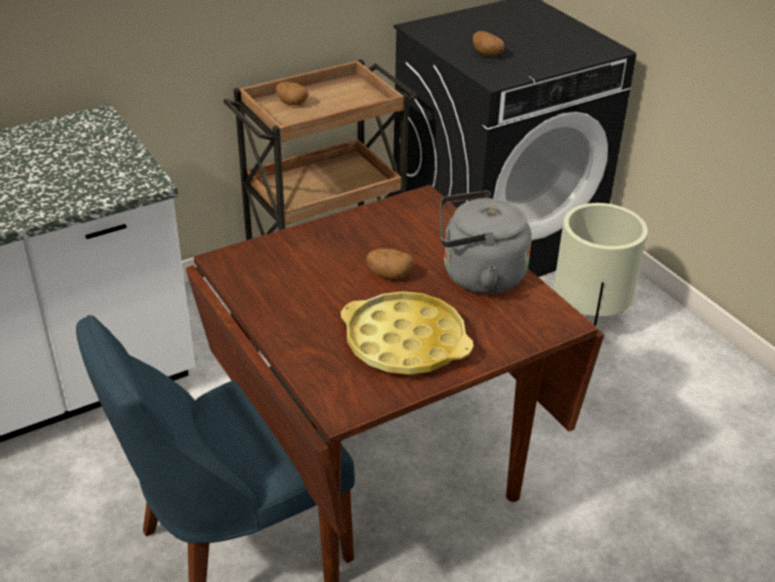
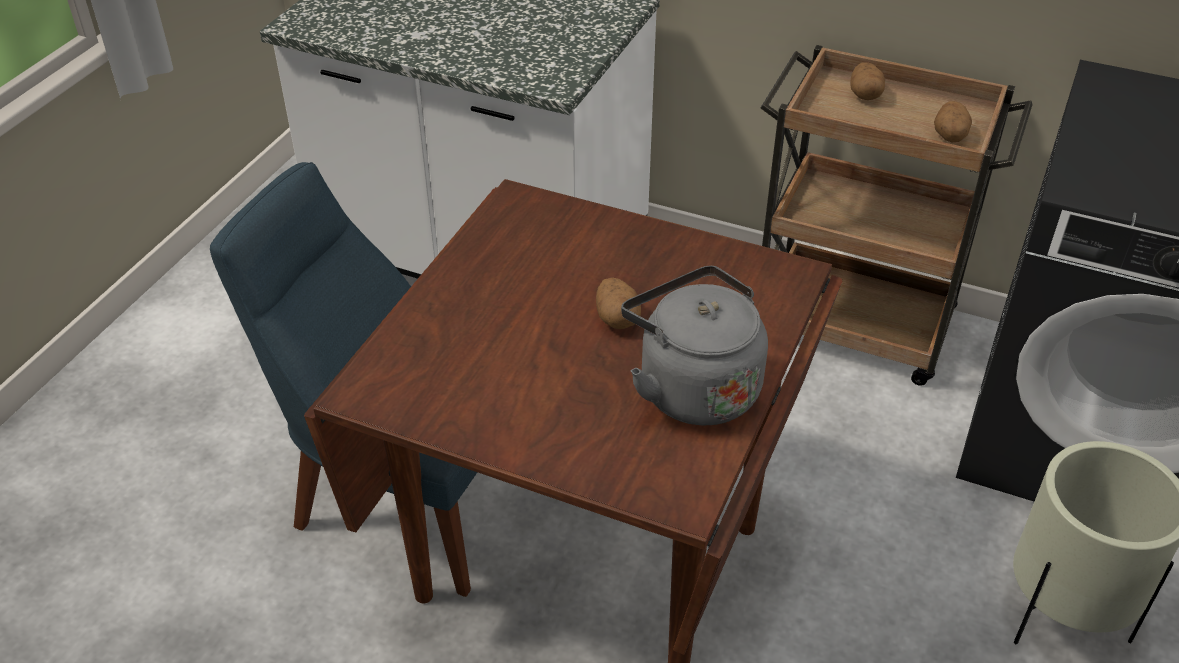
camera: 55 degrees right, 5 degrees up
(405, 342) = (512, 387): yellow tray -> none
(487, 54) = (1132, 156): potato -> potato (949, 136)

